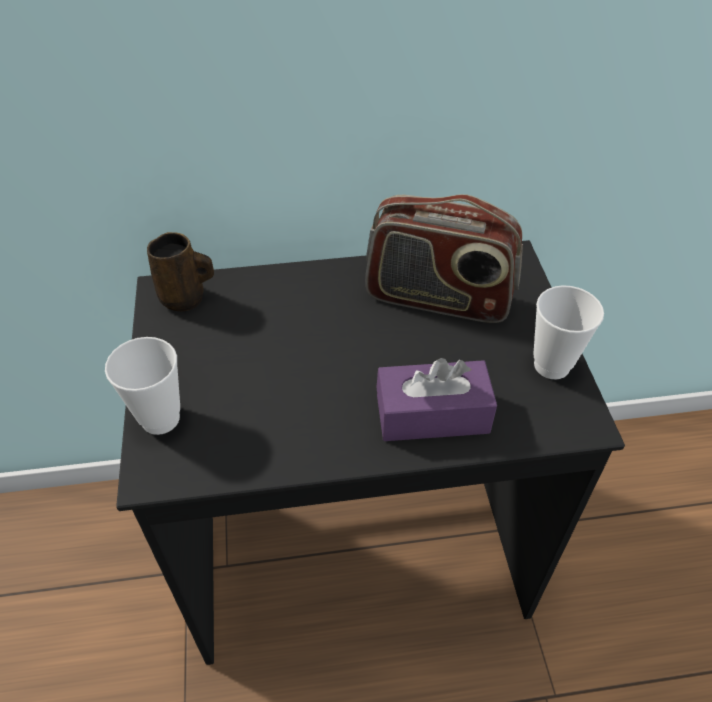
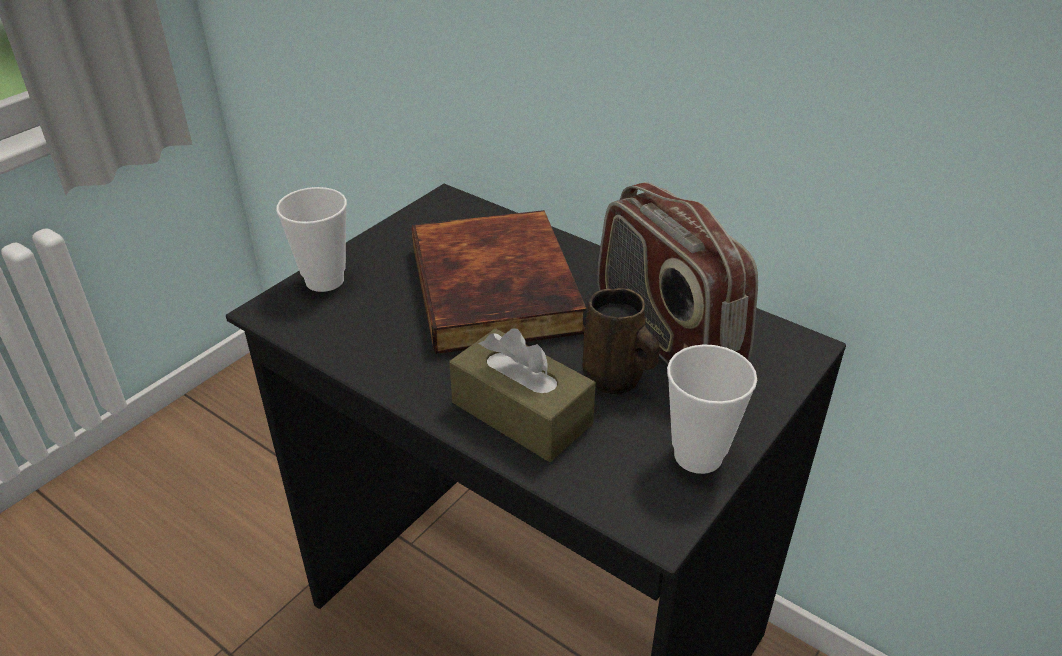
camera: 45 degrees right, 10 degrees down
(185, 299) = (454, 215): brown mug -> brown mug (615, 379)
(298, 336) = (499, 289): none -> book
(432, 414) = (521, 413): purple tissue box -> brown tissue box

